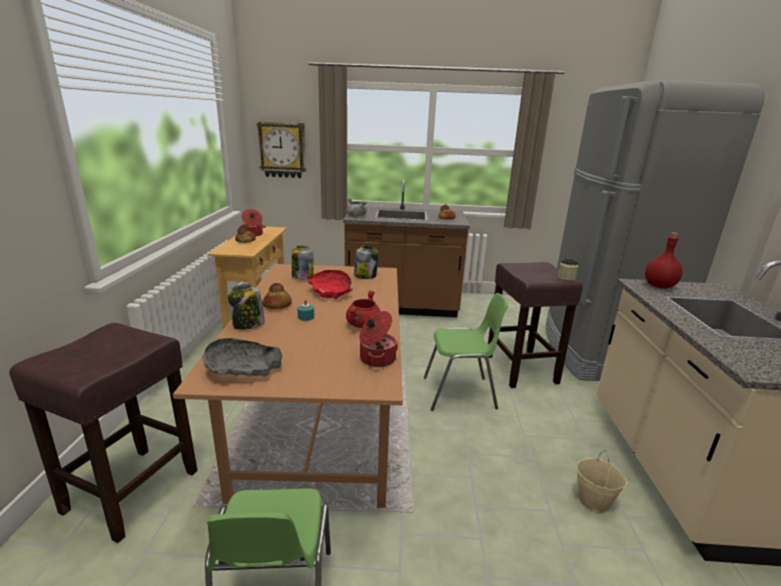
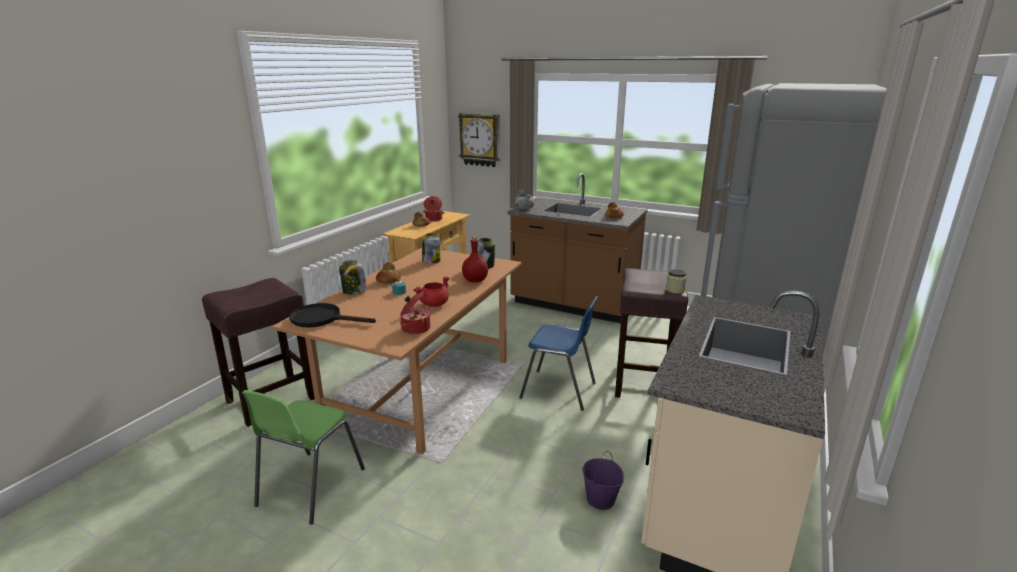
camera: 25 degrees right, 0 degrees up
(242, 369) = (323, 319): grey bowl -> black frying pan
(331, 292) = (440, 276): red bowl -> none
(460, 393) = (559, 391): green chair -> blue chair
(594, 501) = (601, 499): beige bucket -> purple bucket
(659, 286) = (728, 307): red bottle -> red bottle (475, 280)

